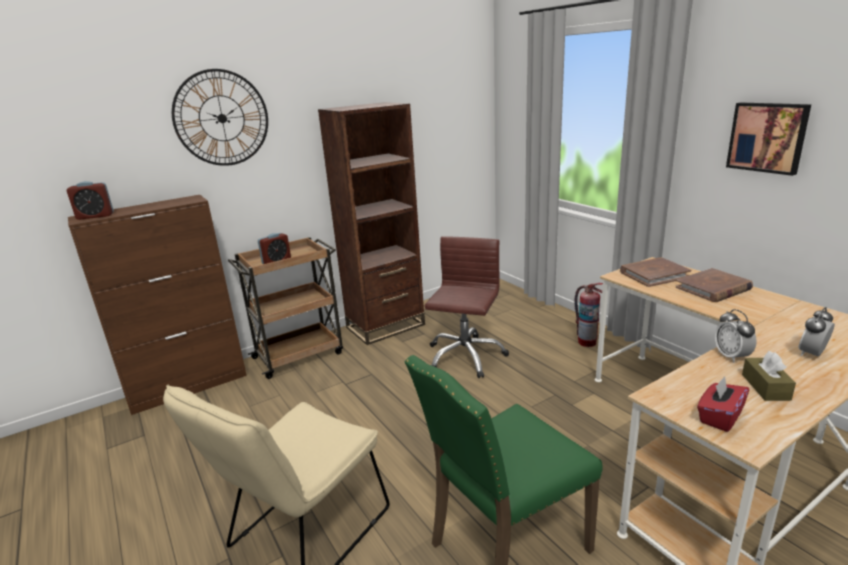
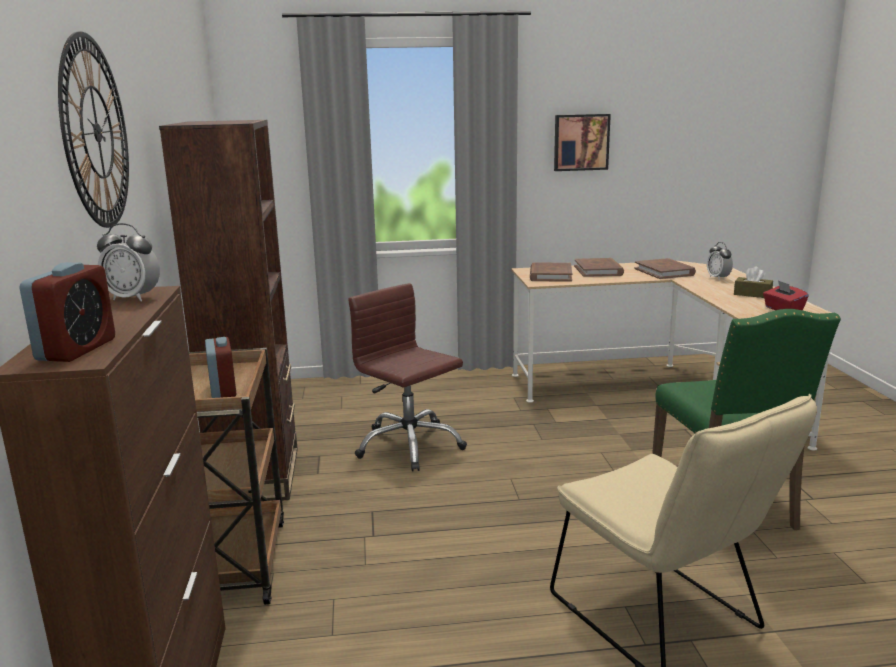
camera: 65 degrees left, 5 degrees down
(587, 342) = (461, 385): fire extinguisher -> none
(731, 356) = (708, 291): alarm clock -> alarm clock (133, 298)
(777, 319) = (664, 272): none -> brown book

